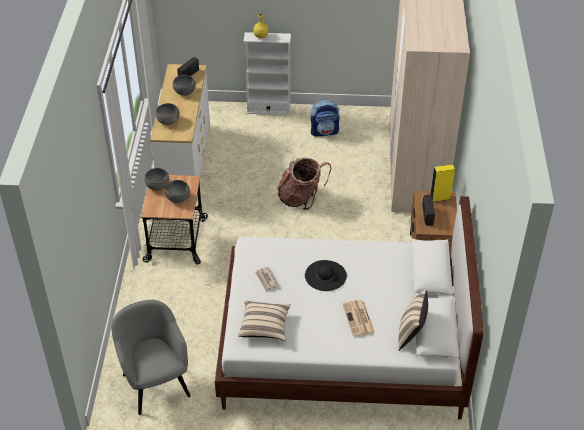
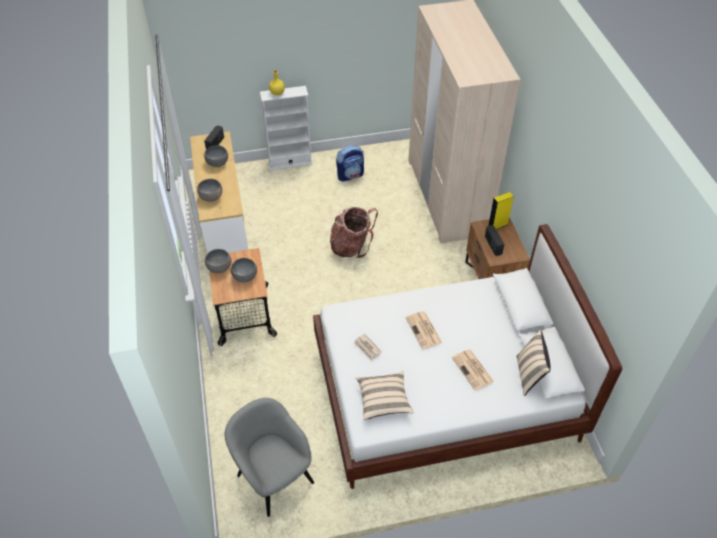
camera: 15 degrees left, 5 degrees up
(325, 275) = (424, 330): black hat -> newspaper

